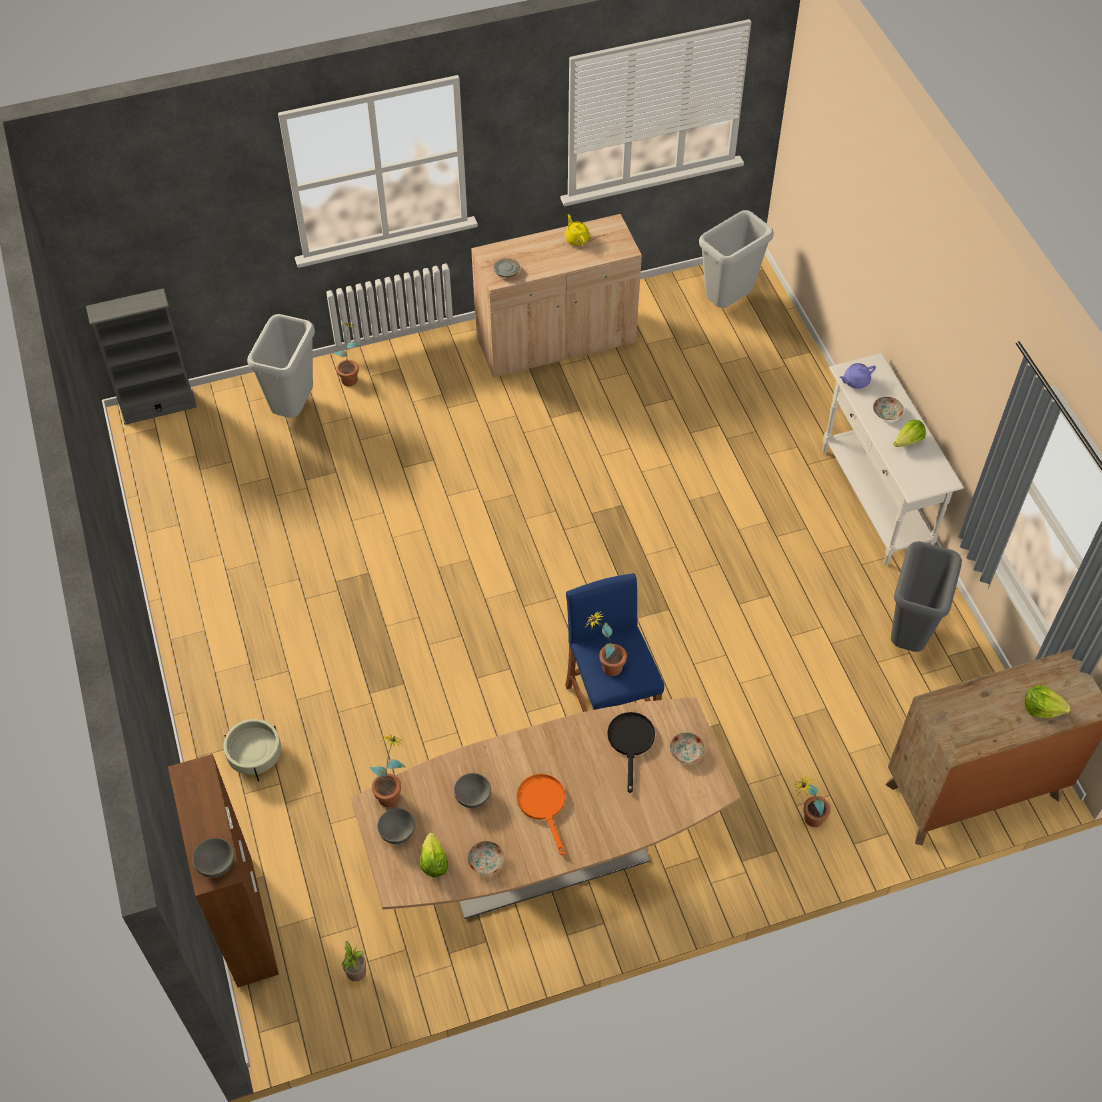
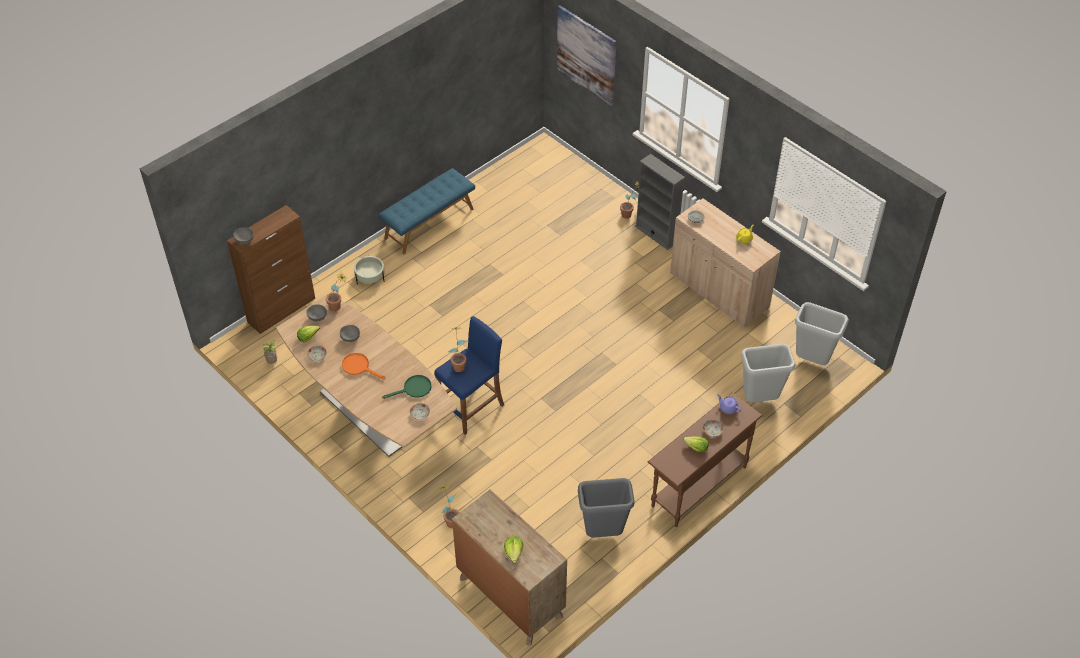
camera: 65 degrees right, 5 degrees down
(158, 219) = (586, 55): none -> picture
(158, 407) = (557, 150): grey bookcase -> grey bookcase (656, 234)
(193, 629) = (429, 223): none -> blue bench
(293, 408) = (591, 201): grey trash can -> grey trash can (760, 399)
(544, 805) = (359, 367): orange frying pan -> orange frying pan turned 105 degrees counterclockwise
(631, 742) = (413, 389): black frying pan -> green frying pan
(874, 501) = (698, 486): white console table -> brown console table

